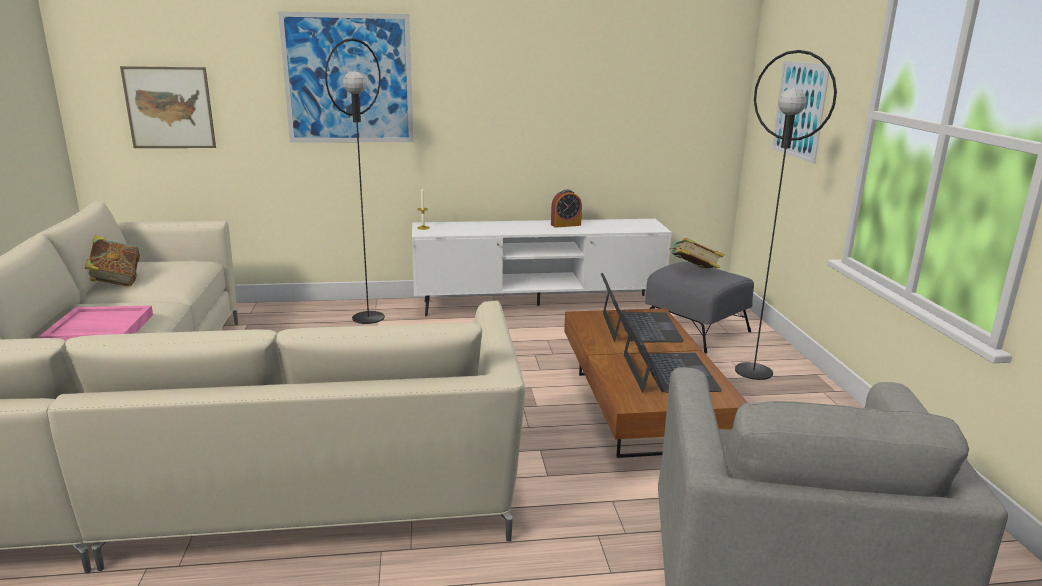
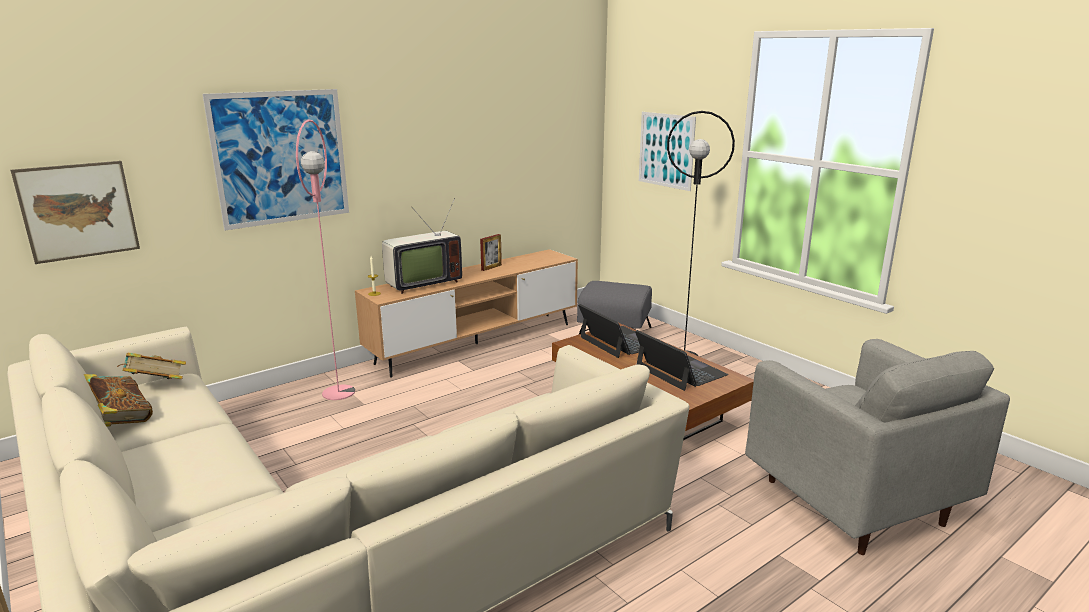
camera: 30 degrees left, 0 degrees up
(99, 330) = (195, 473): pink tray -> none
(368, 318) = (338, 392): black floor lamp -> pink floor lamp
(477, 227) = (421, 283): none -> television
(538, 305) = (476, 343): white tv stand -> brown tv stand
(565, 225) = (491, 267): alarm clock -> picture frame
(693, 272) = (611, 288): book -> book (156, 387)

